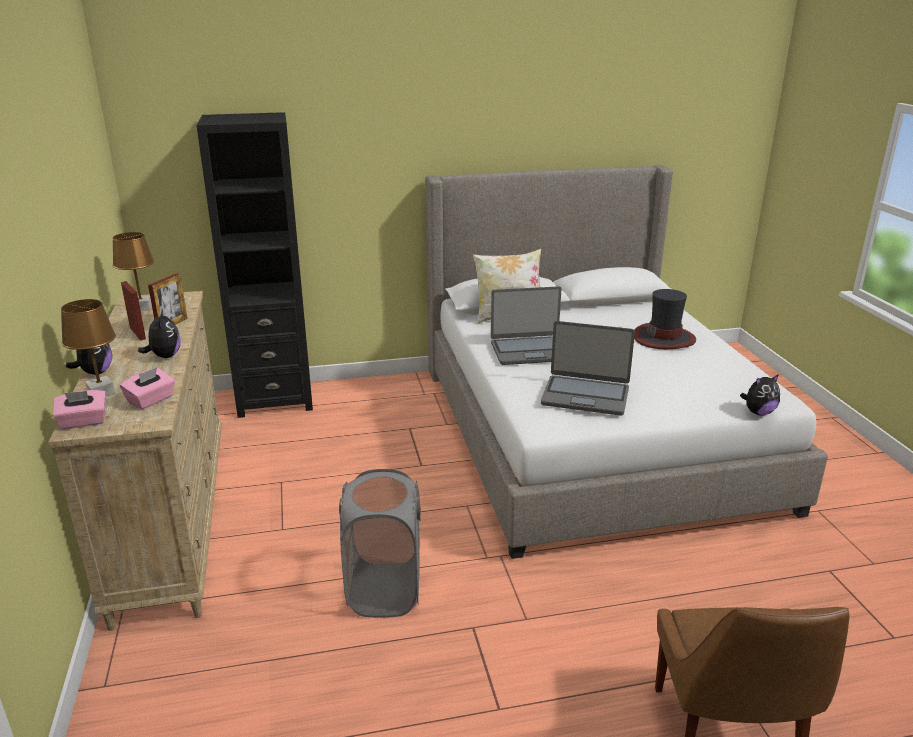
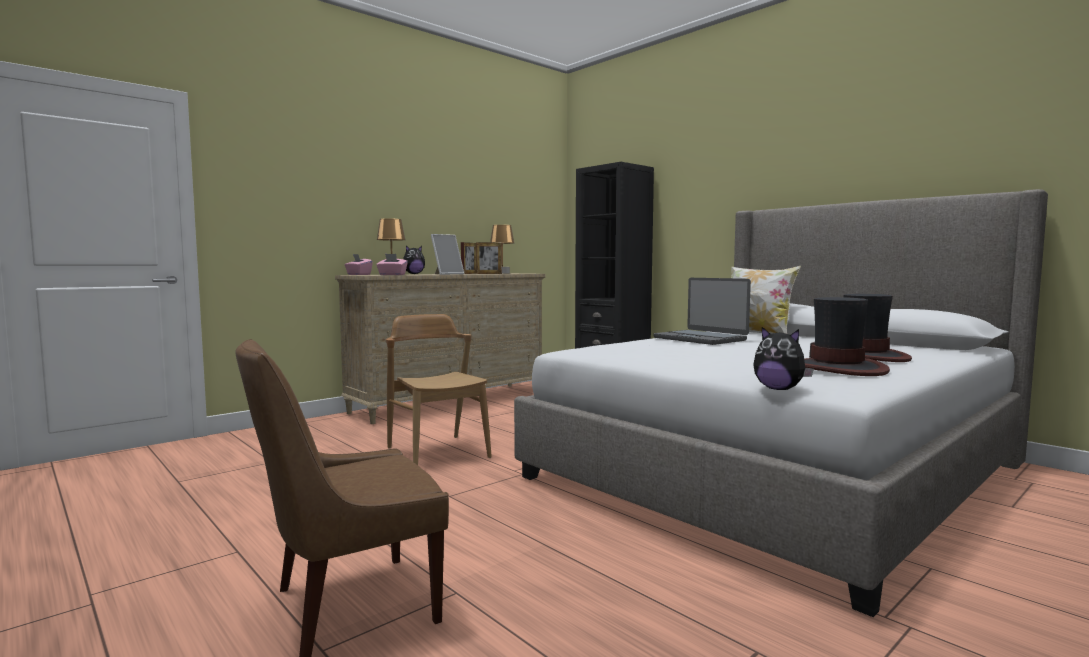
camera: 60 degrees right, 20 degrees down
(164, 356) = (447, 274): plush toy -> picture frame
(384, 590) = (438, 452): grey laundry basket -> brown chair
(585, 396) = (647, 348): laptop -> none
(704, 366) = (837, 368): none -> hat

